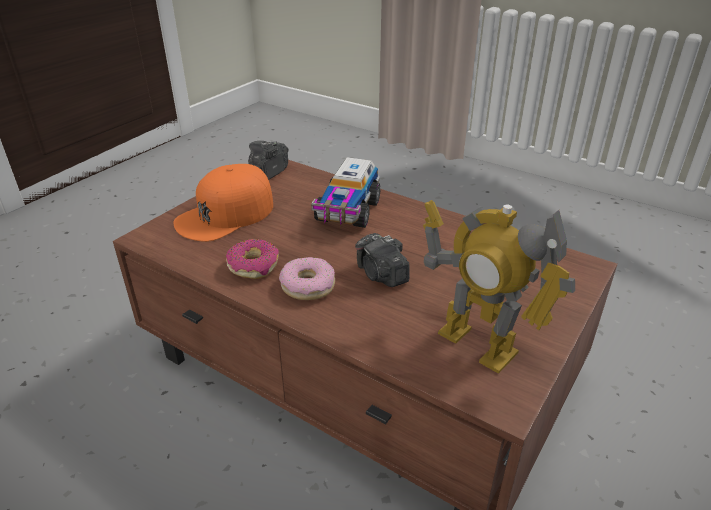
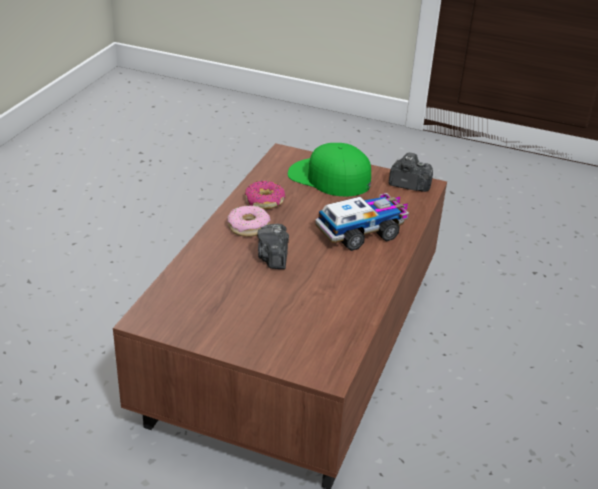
camera: 75 degrees right, 0 degrees up
(226, 214) = (329, 177): orange cap -> green cap
(347, 211) = (362, 233): toy truck -> toy truck turned 150 degrees clockwise
(381, 275) = (273, 258): camera -> camera turned 45 degrees counterclockwise
(477, 344) = (201, 307): toy robot -> none

